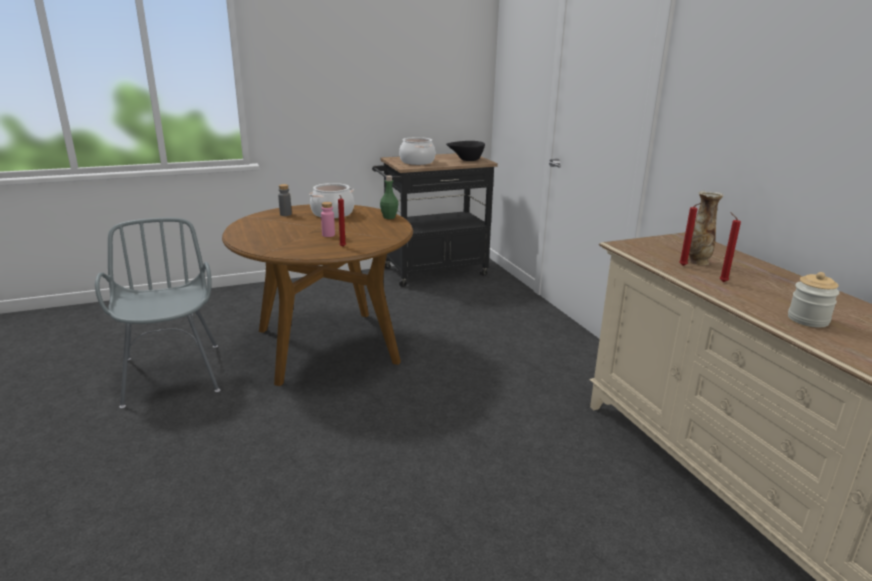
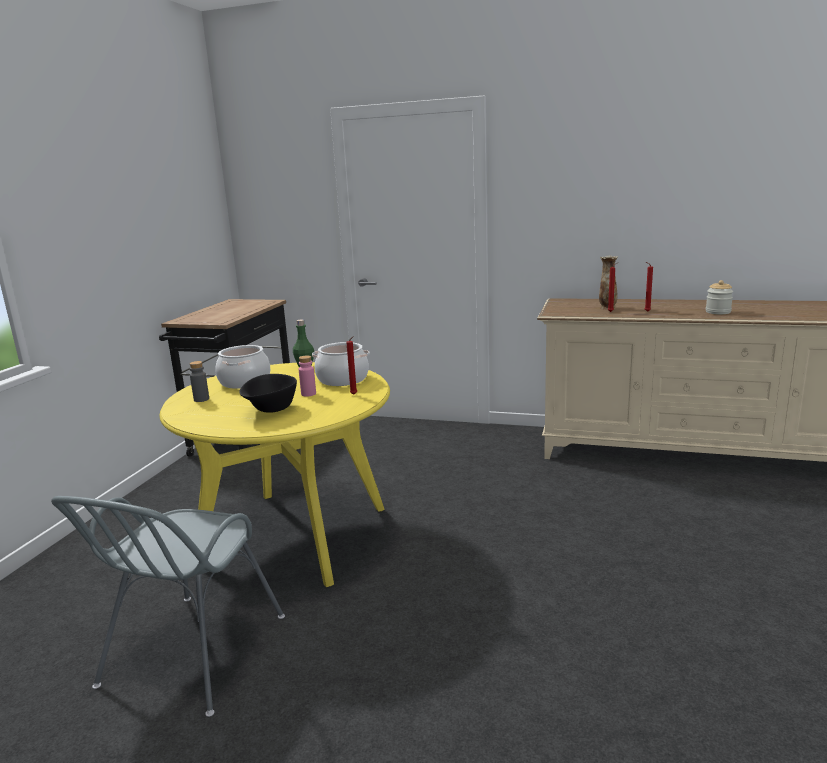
camera: 50 degrees left, 5 degrees down
(172, 371) = (191, 654): grey chair -> grey chair turned 90 degrees counterclockwise
(326, 346) = (294, 534): brown dining table -> yellow dining table
(417, 162) = (216, 316): cooking pot -> cooking pot (343, 379)
(466, 160) = (251, 304): black bowl -> black bowl (270, 410)

